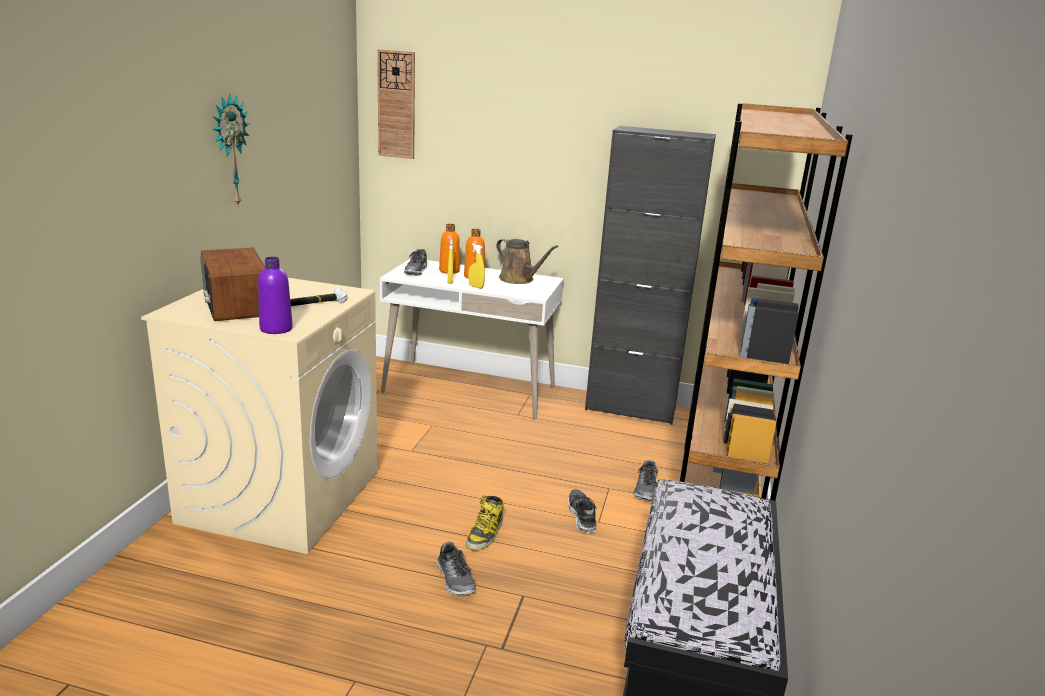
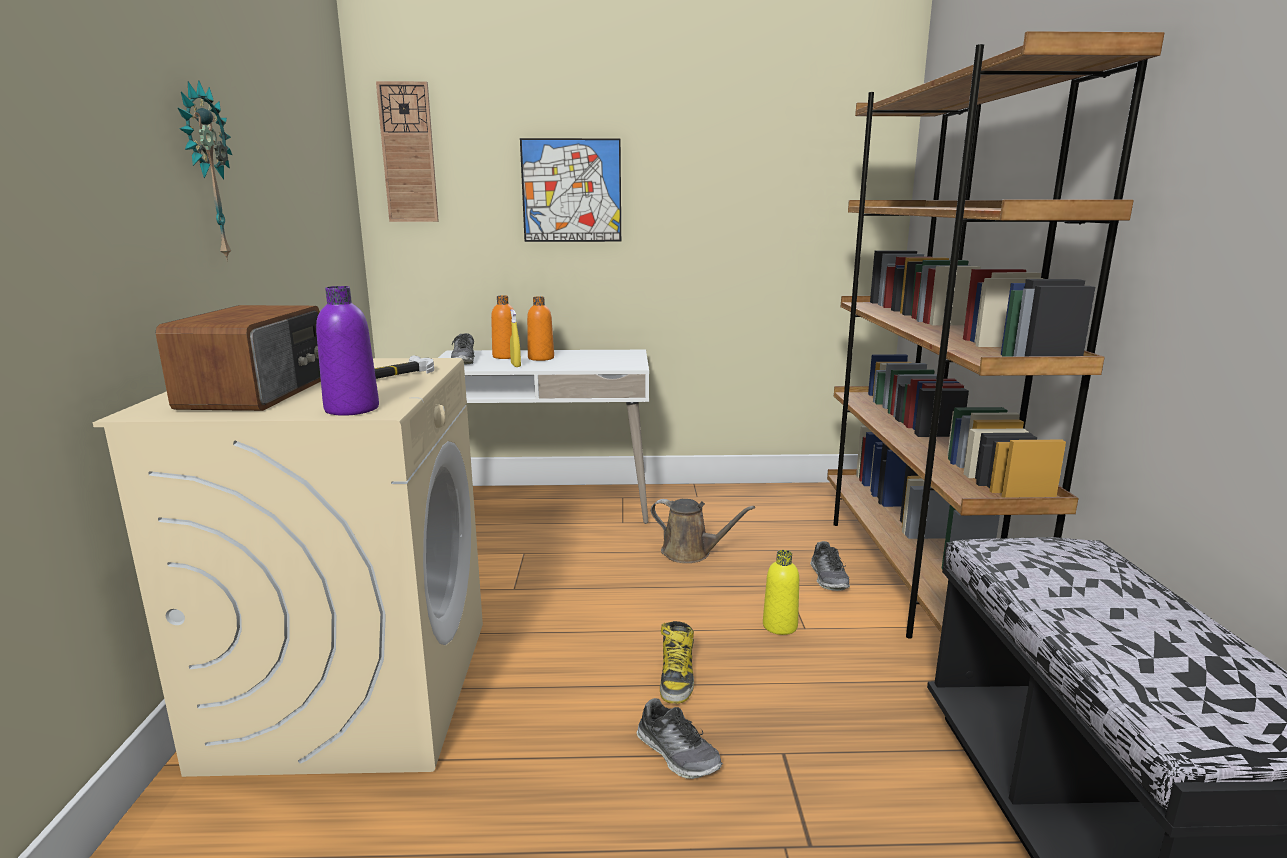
camera: 15 degrees left, 5 degrees down
(234, 306) = (259, 393): radio -> radio turned 135 degrees counterclockwise
(476, 287) = (552, 366): yellow spray bottle -> none
(516, 145) = (571, 191): none -> picture
(519, 279) = (597, 355): brown watering can -> brown watering can (690, 553)
(581, 516) = (780, 626): shoe -> yellow bottle
(630, 409) = (745, 494): black cabinet -> none

